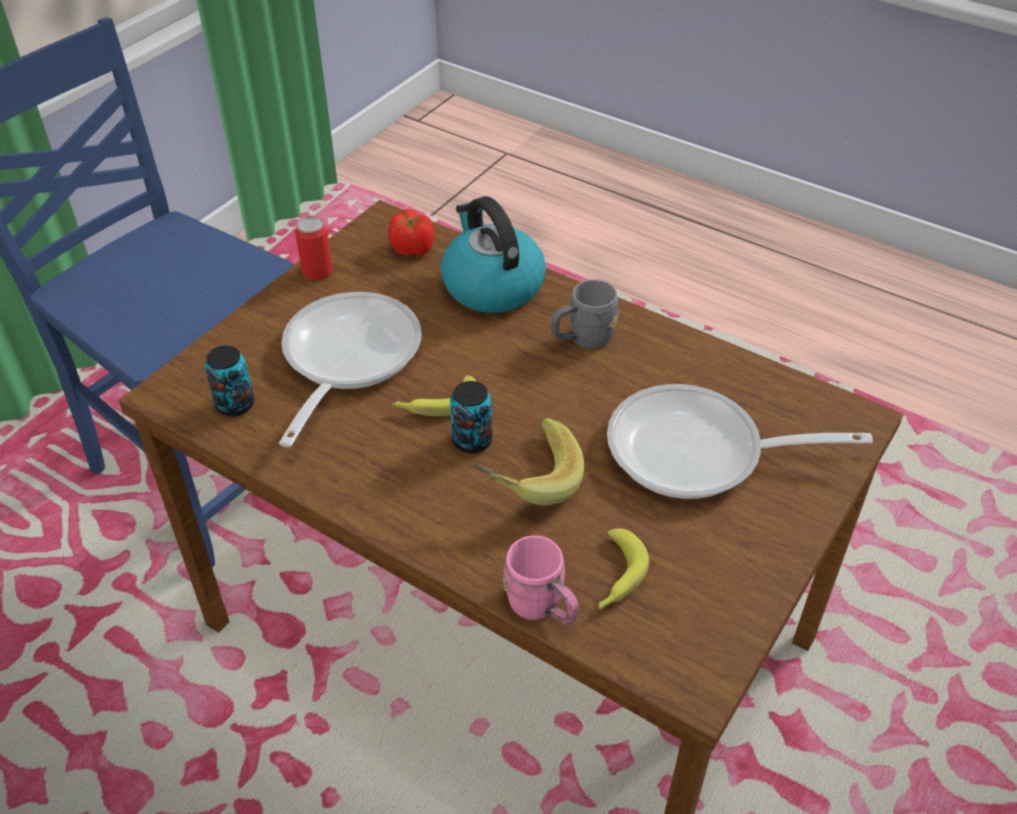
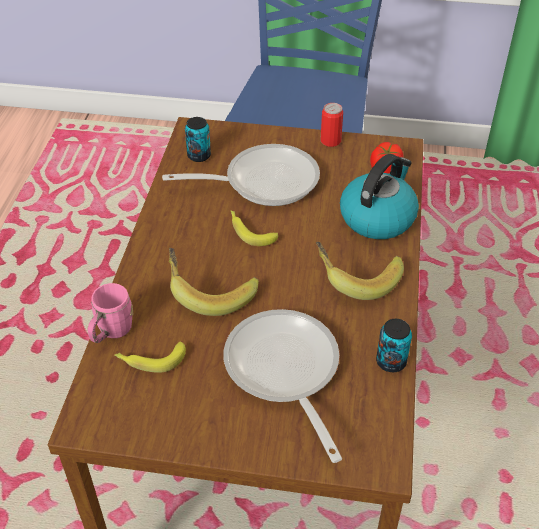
camera: 65 degrees right, 0 degrees up
(472, 441) = (228, 257): can -> can (391, 362)
(582, 340) = (356, 278): grey mug -> banana

